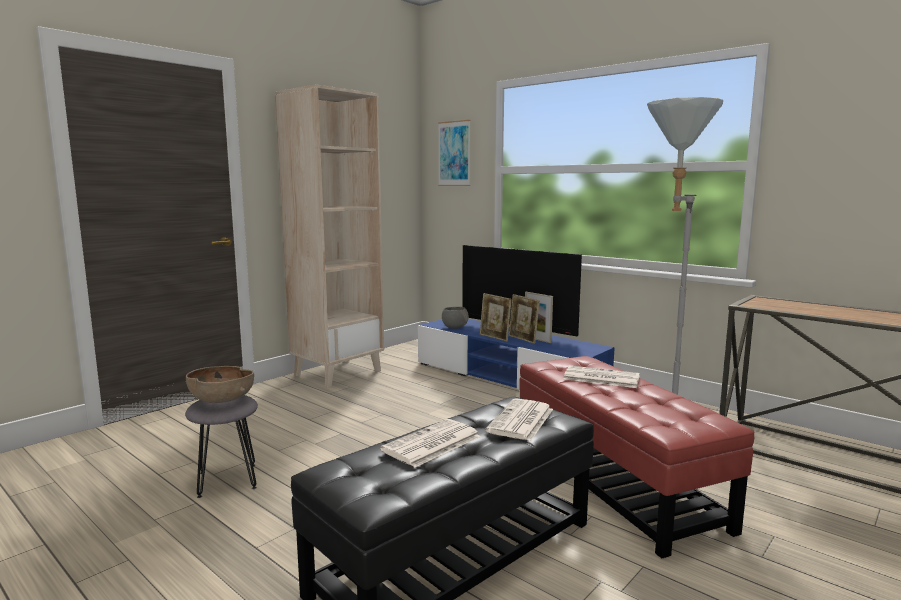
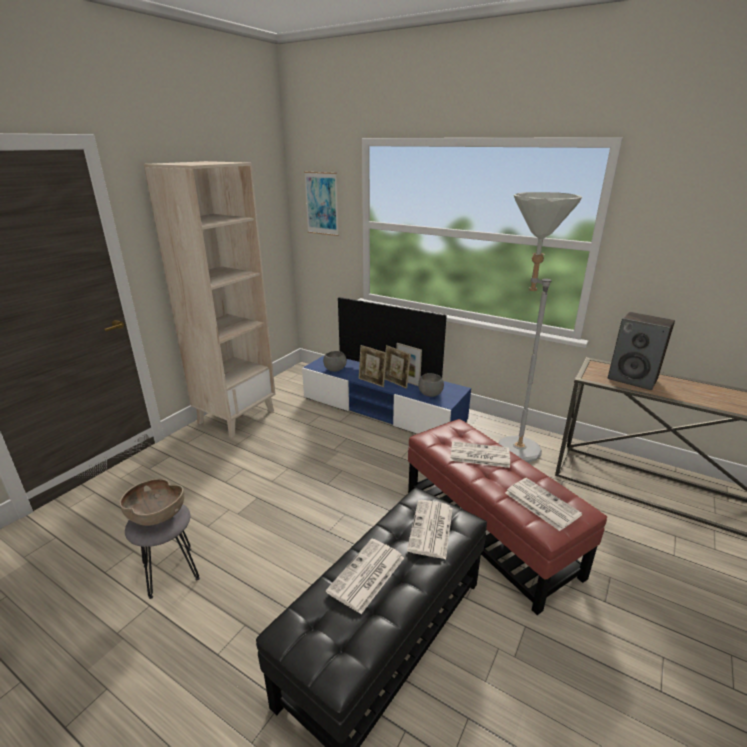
camera: 10 degrees left, 15 degrees up
(561, 349) = (430, 394): none -> grey bowl
(666, 413) = (540, 503): none -> newspaper
(806, 308) = (633, 379): none -> speaker

